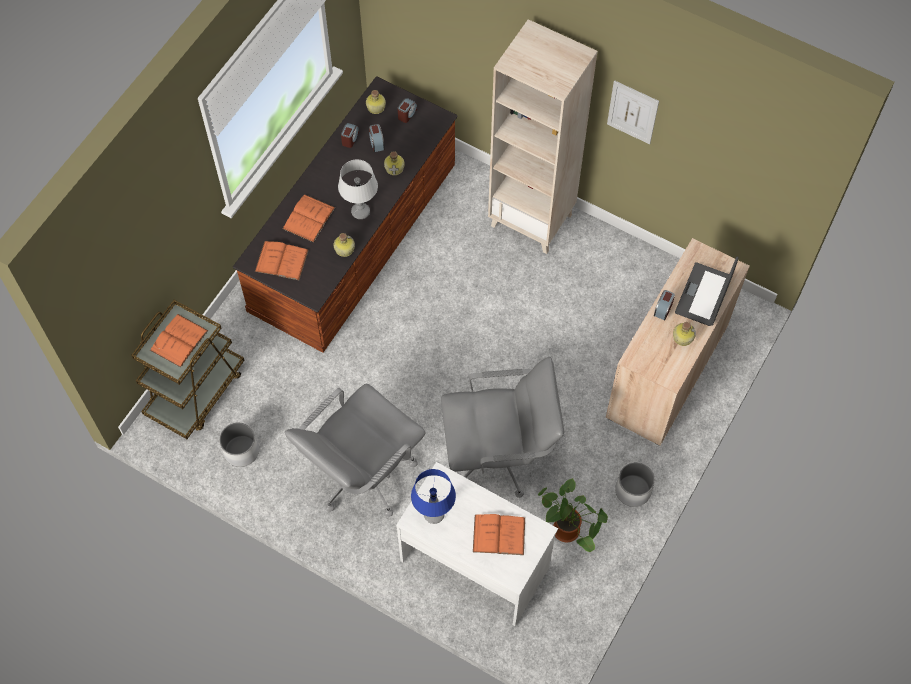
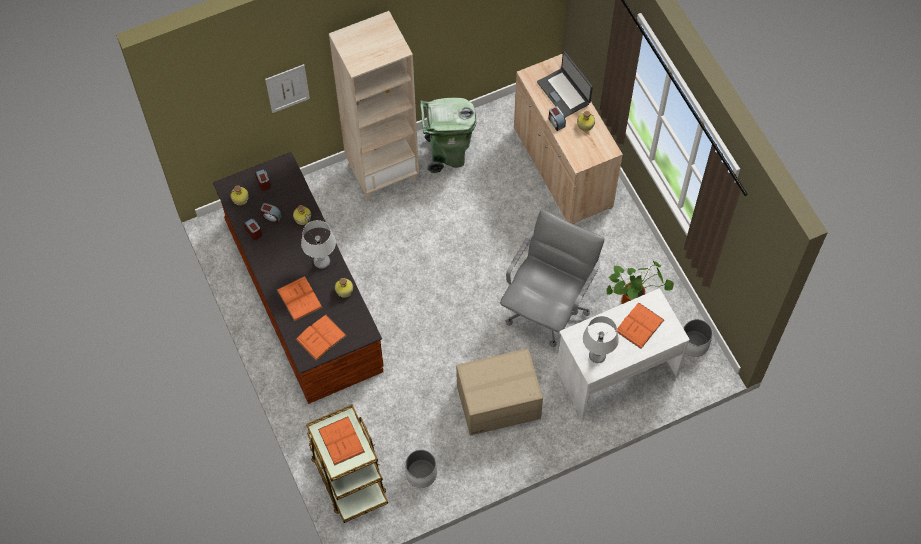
camera: 55 degrees left, 0 degrees up
(362, 473) = (498, 403): grey office chair -> cardboard box
(433, 514) = (597, 356): blue table lamp -> grey table lamp
(597, 261) = (447, 154): none -> green trash can
(632, 112) = (422, 31): picture -> picture (287, 88)
(632, 490) = (632, 244): white planter -> white planter (694, 344)

